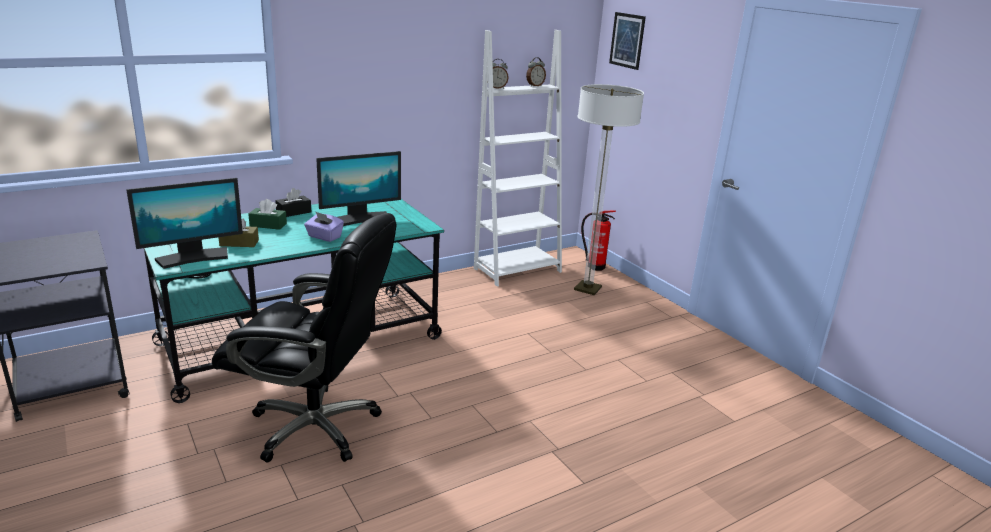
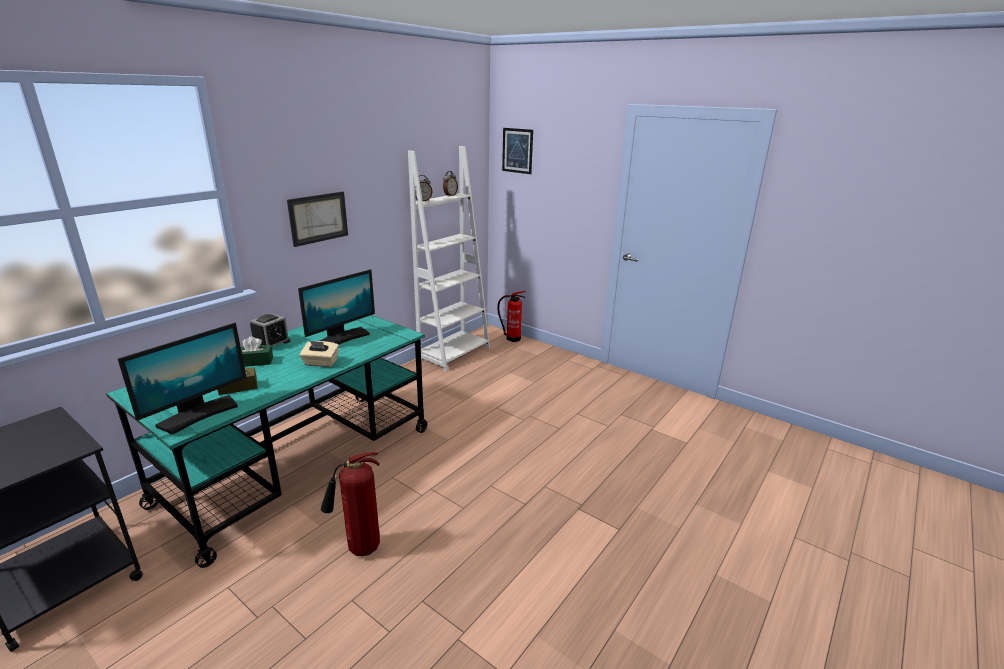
camera: 20 degrees left, 0 degrees up
(294, 212) = (271, 344): black tissue box -> alarm clock
(312, 426) = (360, 549): black office chair -> fire extinguisher
(324, 237) = (321, 363): purple tissue box -> beige tissue box
(370, 93) = (318, 218): none -> picture
(587, 289) = (518, 358): floor lamp -> none

